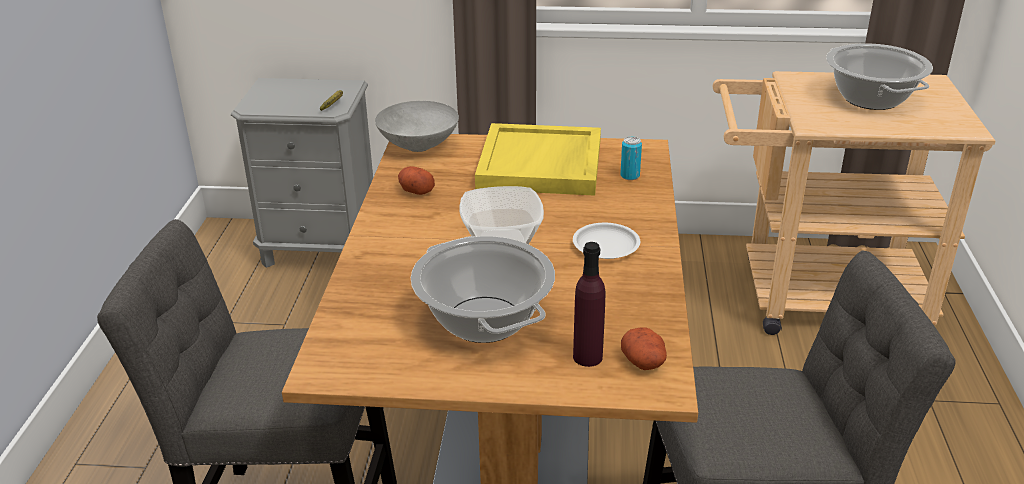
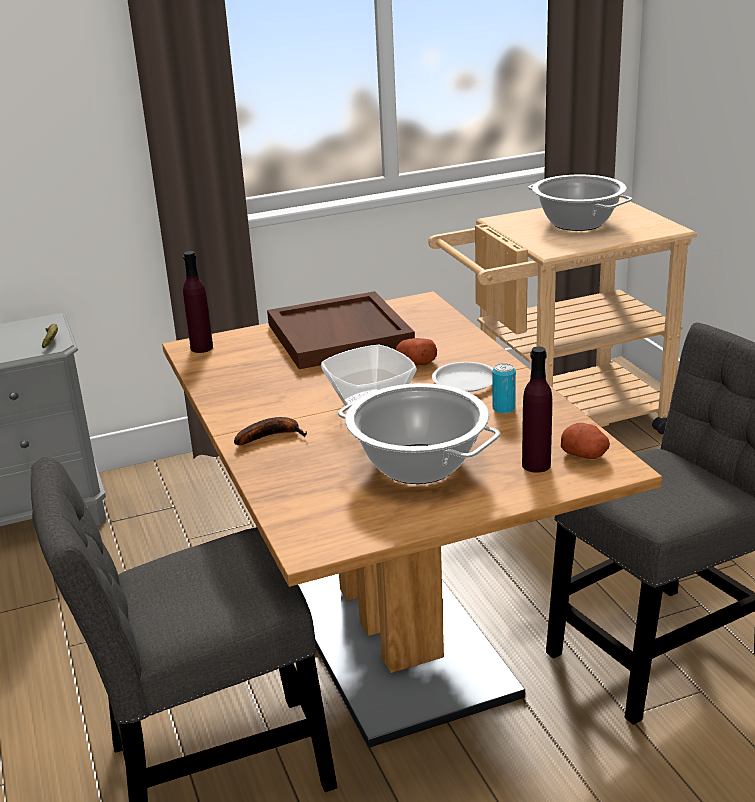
camera: 25 degrees left, 5 degrees down
(392, 250) = (271, 436): none -> banana
(415, 190) = (240, 384): potato -> potato (416, 362)
(417, 145) = (201, 348): grey bowl -> purple bottle
(541, 165) = (341, 336): yellow tray -> brown tray
(630, 176) = (430, 325): can -> can (503, 409)

